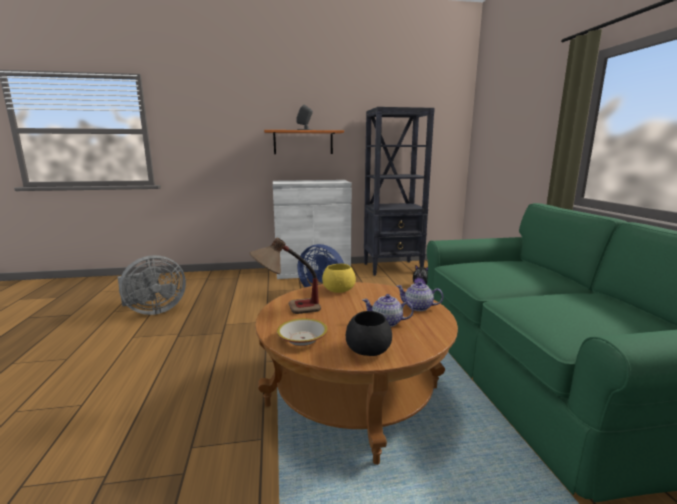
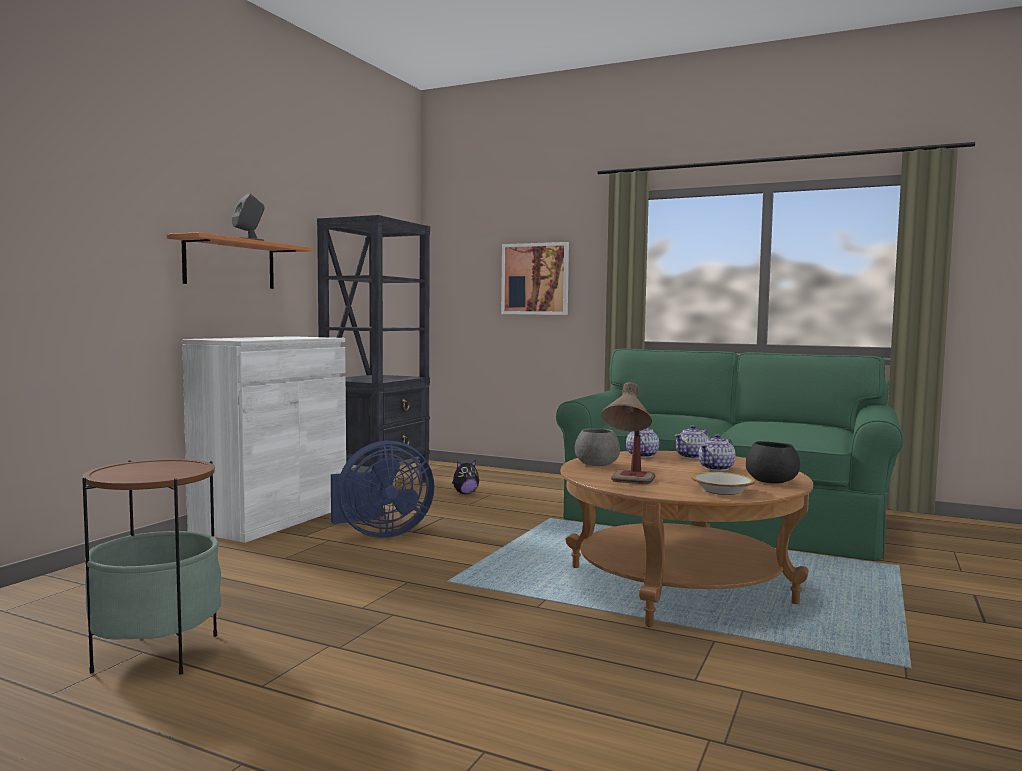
camera: 55 degrees left, 10 degrees down
(153, 311) = (157, 653): grey fan -> side table
(338, 290) = (596, 464): yellow bowl -> grey bowl
(392, 294) = (642, 455): none -> teapot
(521, 140) = (535, 279): none -> picture

